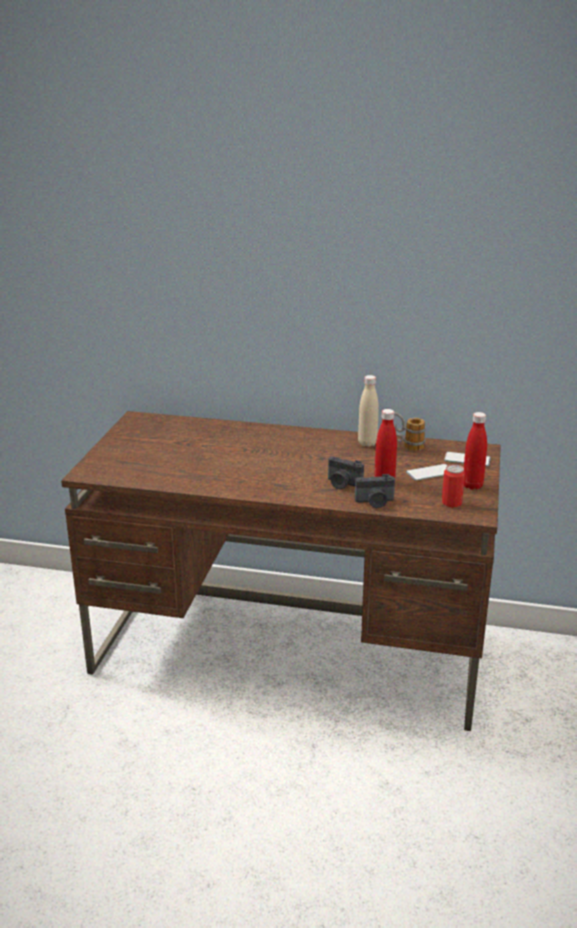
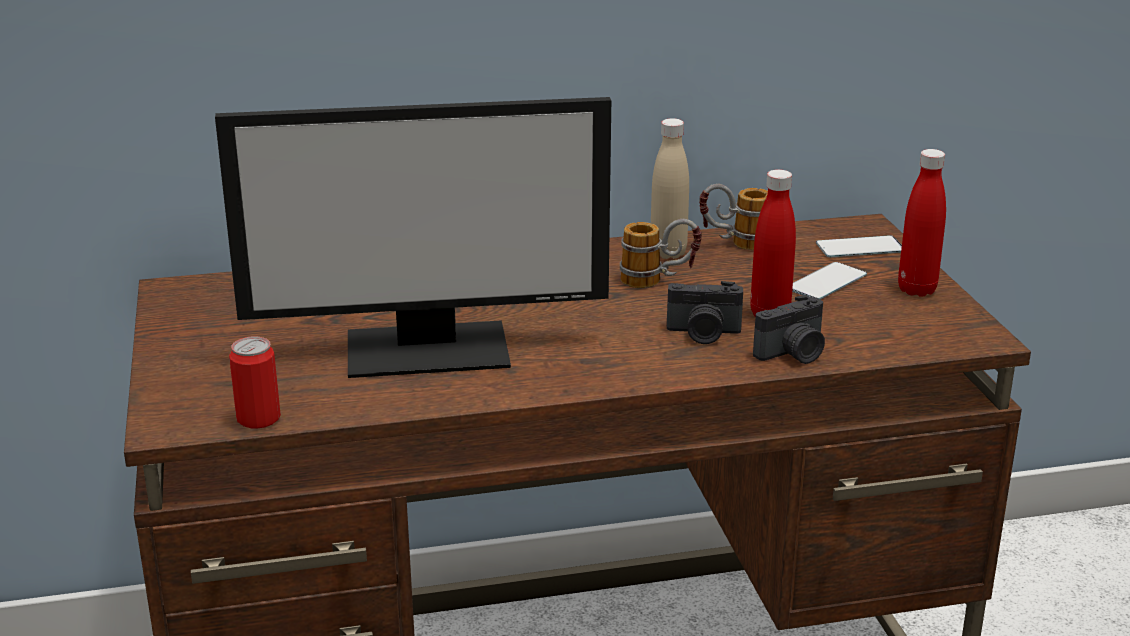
camera: 25 degrees left, 0 degrees up
(215, 464) = (429, 348): none -> monitor
(348, 456) = (659, 281): none -> mug
(451, 503) = (917, 326): can -> can (258, 418)

